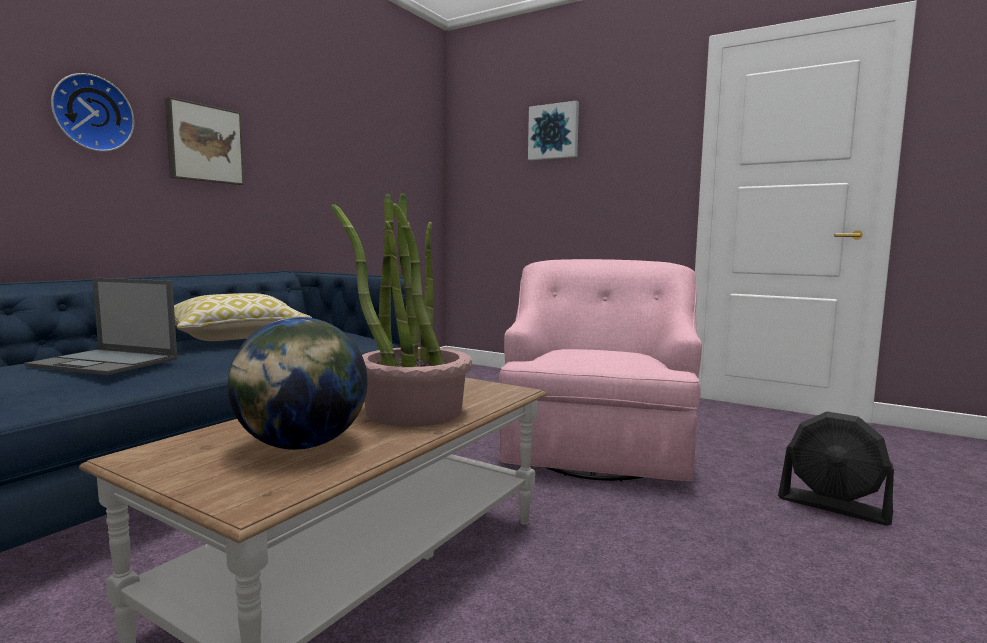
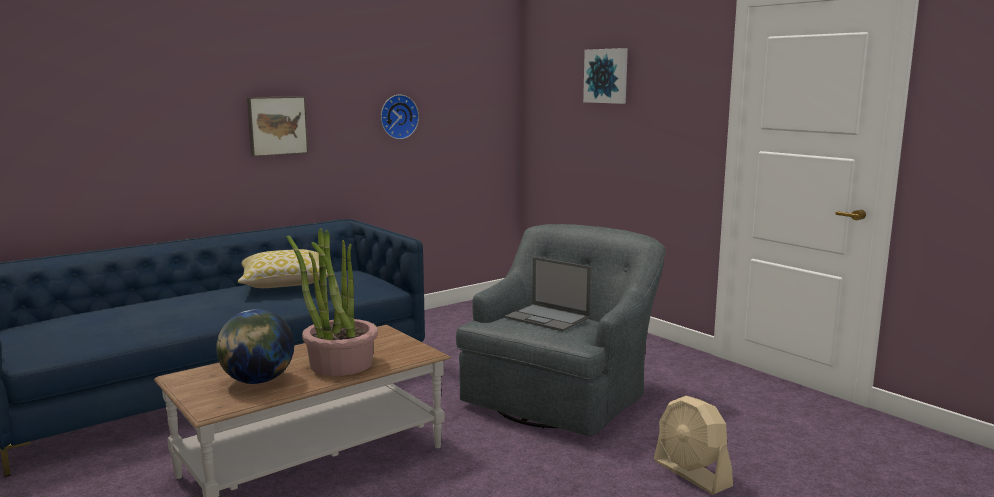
camera: 20 degrees right, 5 degrees up
(91, 113) = (196, 120): wall clock -> wall clock (398, 116)
(106, 362) = (192, 305): laptop -> laptop (548, 318)
(597, 444) = (561, 394): pink armchair -> grey armchair
(834, 506) = (692, 474): black fan -> beige fan

